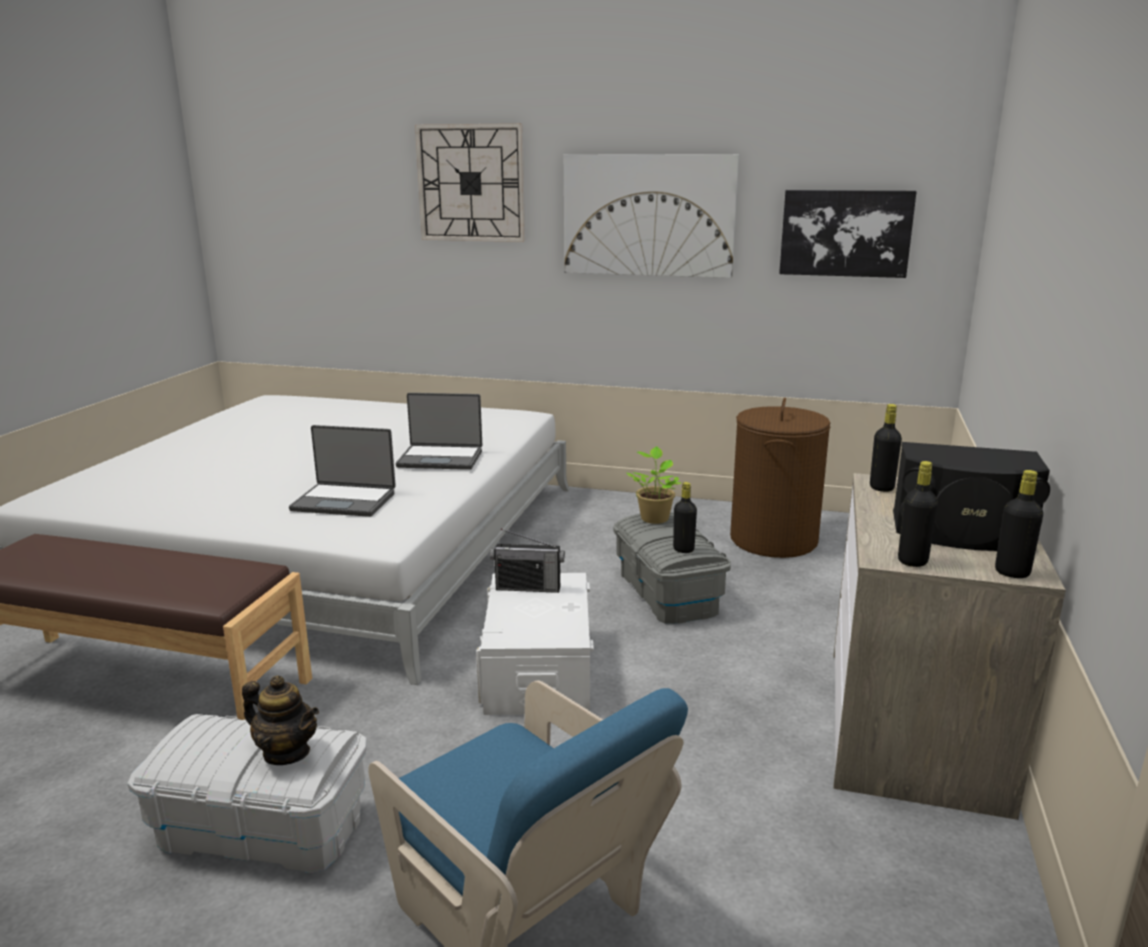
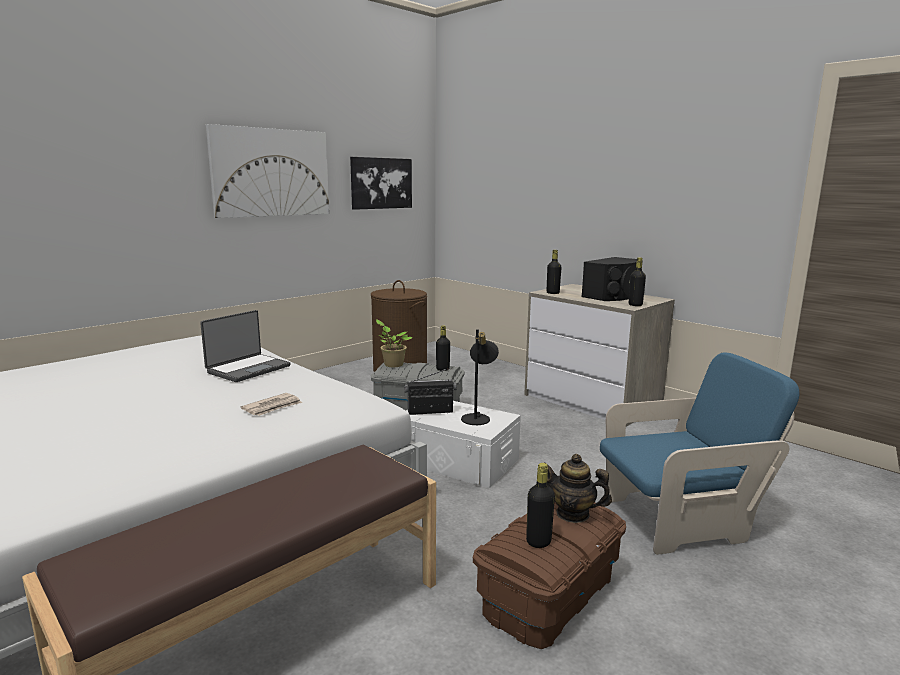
camera: 60 degrees left, 5 degrees down
(260, 828) = (550, 595): white storage box -> brown storage box
(286, 752) = (573, 514): teapot -> teapot turned 120 degrees counterclockwise
(345, 501) = (273, 407): laptop -> newspaper
(471, 183) = (119, 143): wall clock -> none
(528, 587) = (430, 412): radio -> radio turned 135 degrees counterclockwise
(545, 621) = (478, 417): none -> black table lamp
(1012, 572) = (656, 299): black bottle -> black bottle (538, 542)

